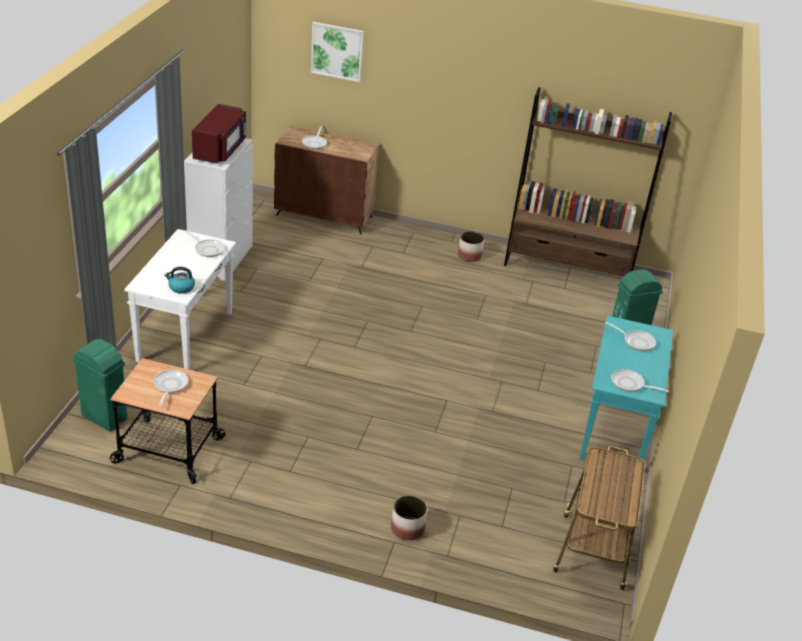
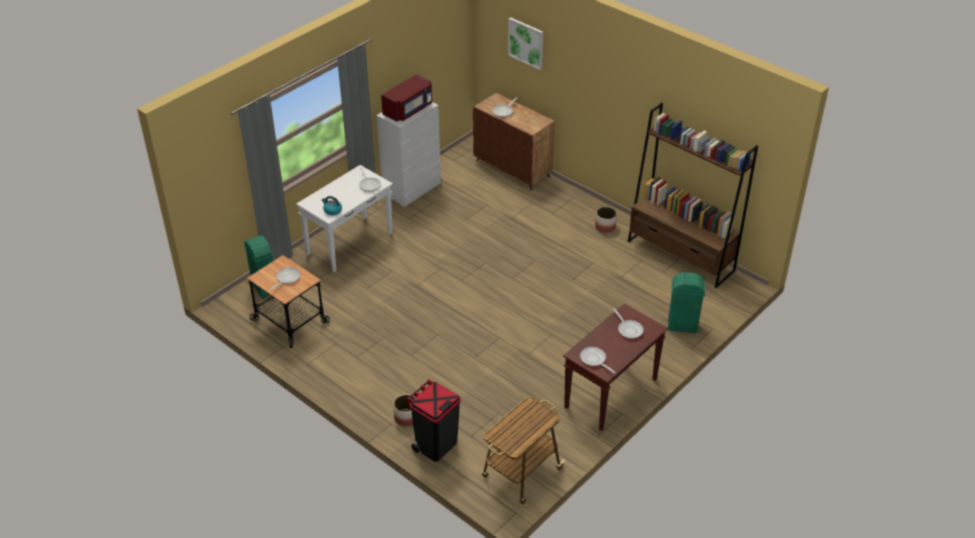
camera: 30 degrees right, 5 degrees up
(468, 552) = (436, 445): none -> black trash can
(615, 430) = (610, 394): turquoise console table -> brown console table

